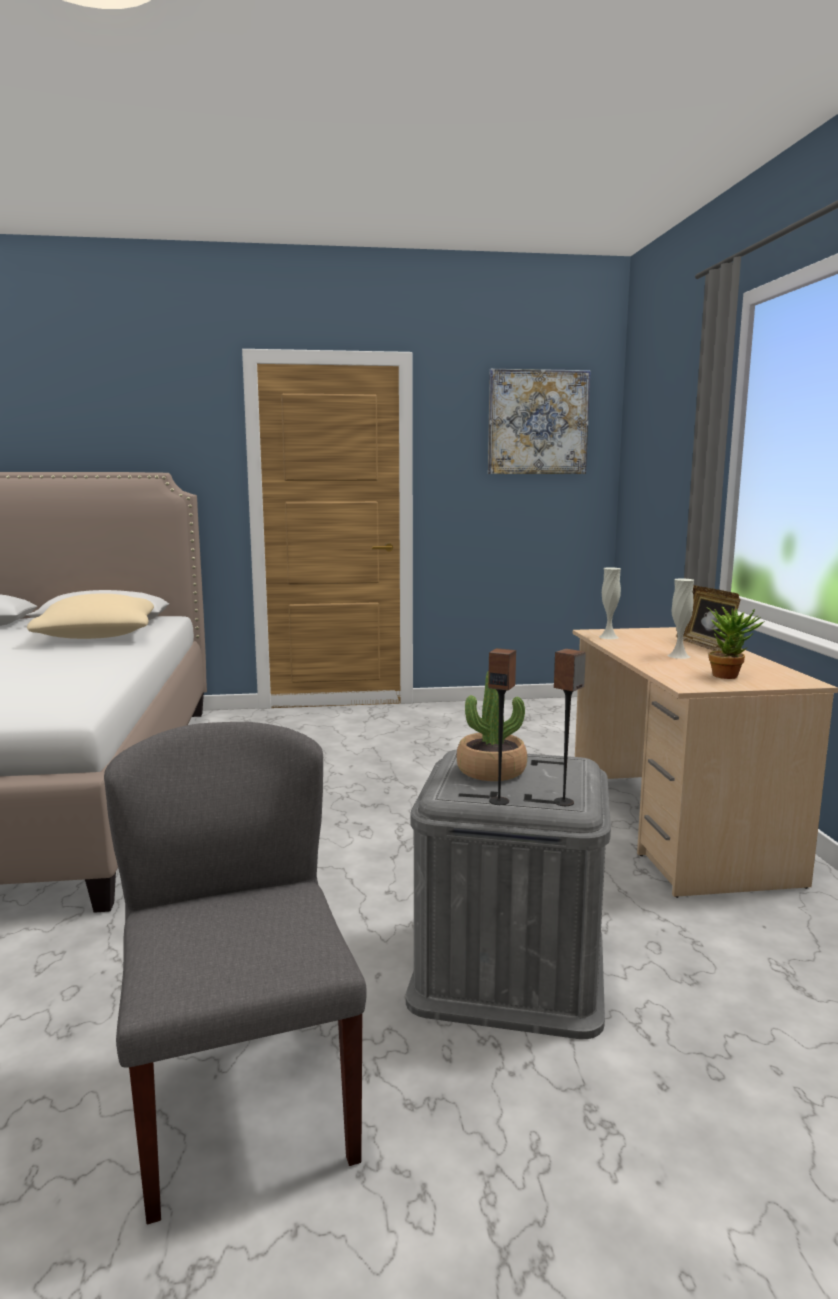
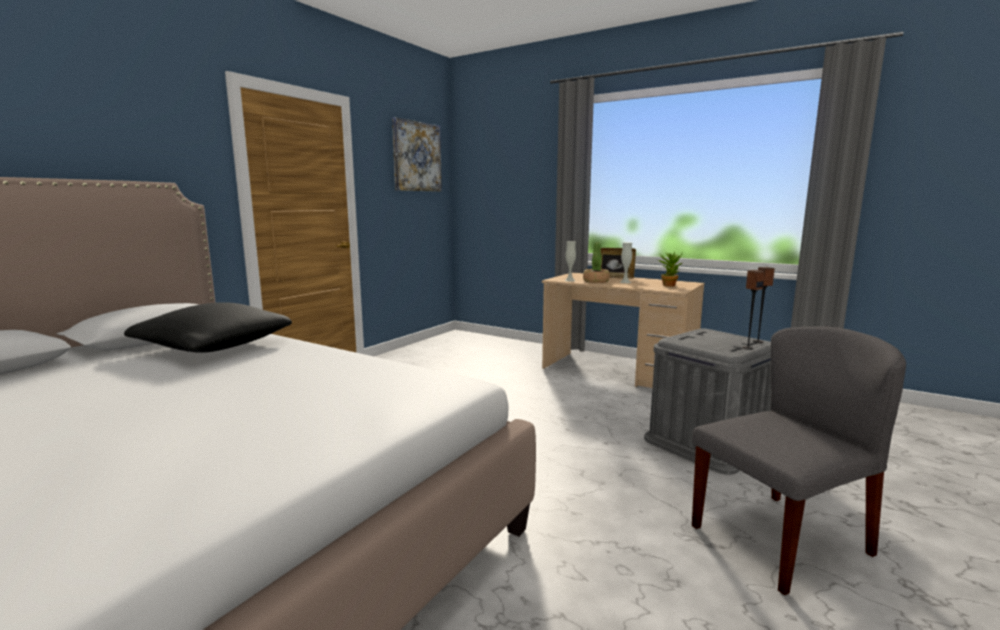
camera: 50 degrees left, 0 degrees up
(97, 636) = (214, 347): beige pillow -> black pillow
(241, 1100) = (779, 539): grey chair -> grey chair turned 135 degrees clockwise
(491, 771) = (706, 340): potted plant -> potted plant (596, 281)

